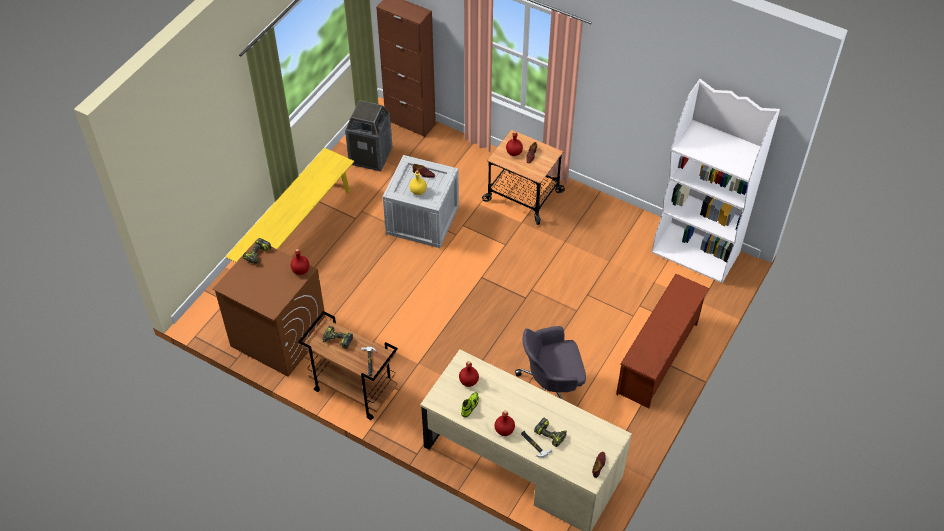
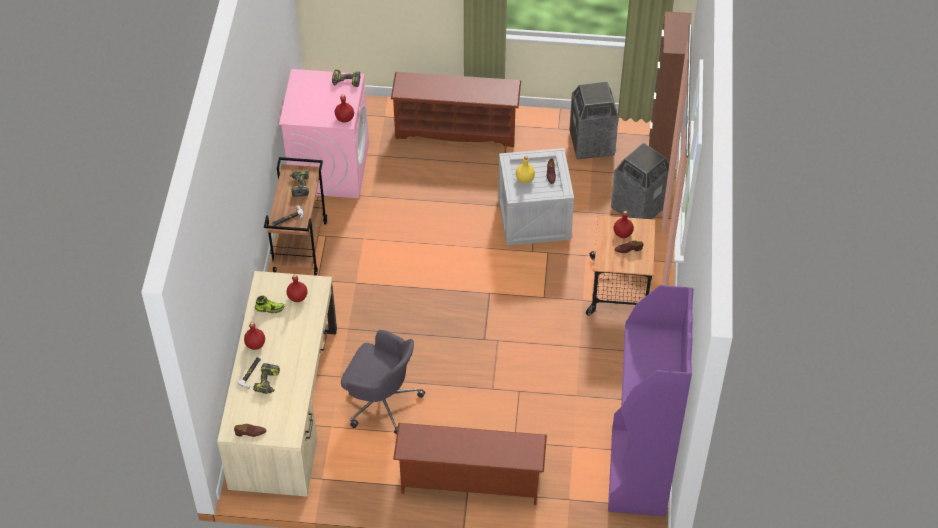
camera: 65 degrees right, 0 degrees up
(278, 337) = (329, 167): brown washing machine -> pink washing machine
(296, 234) = (456, 129): yellow bench -> brown shoe rack
(452, 155) = (638, 207): none -> trash can
(551, 389) = (381, 401): grey office chair -> grey office chair turned 150 degrees clockwise
(696, 252) = (638, 473): white bookcase -> purple bookcase

